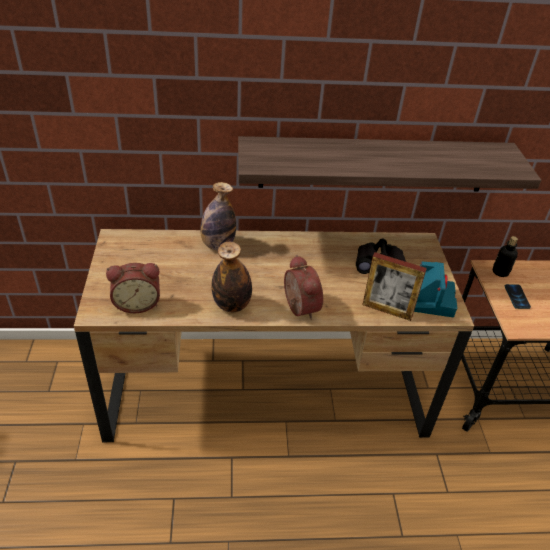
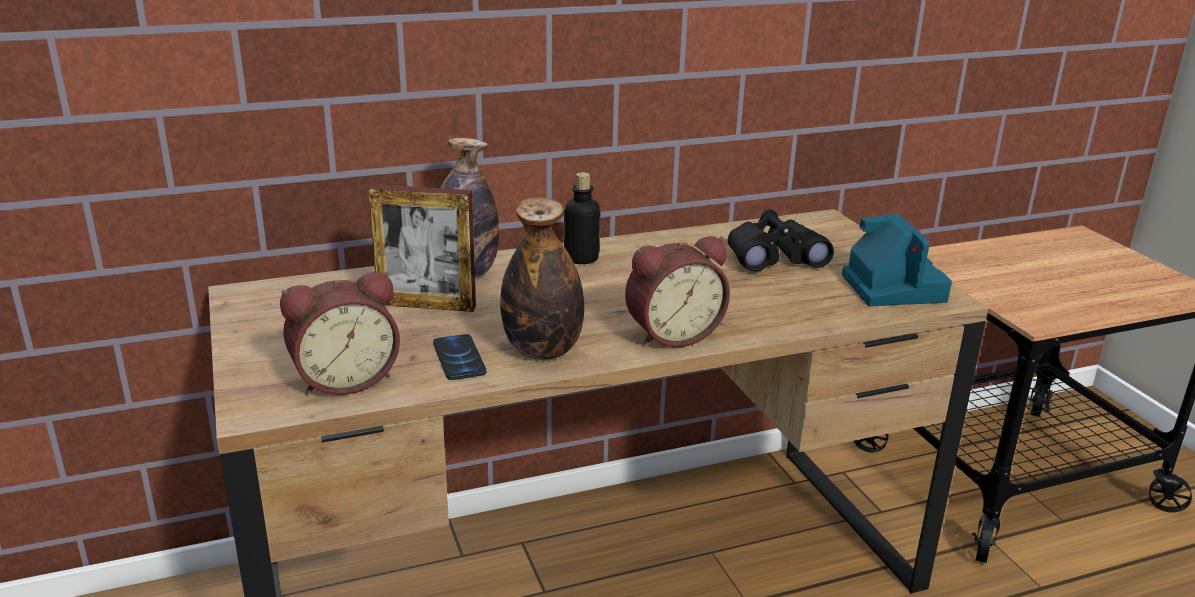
camera: 15 degrees left, 15 degrees down
(298, 308) = (672, 334): alarm clock -> alarm clock turned 105 degrees clockwise
(374, 164) = (720, 86): shelf -> none
(387, 310) = (831, 312): picture frame -> picture frame (427, 305)
(500, 272) = (956, 258): bottle -> bottle (581, 258)
(517, 297) = (1005, 283): phone -> phone (459, 358)

